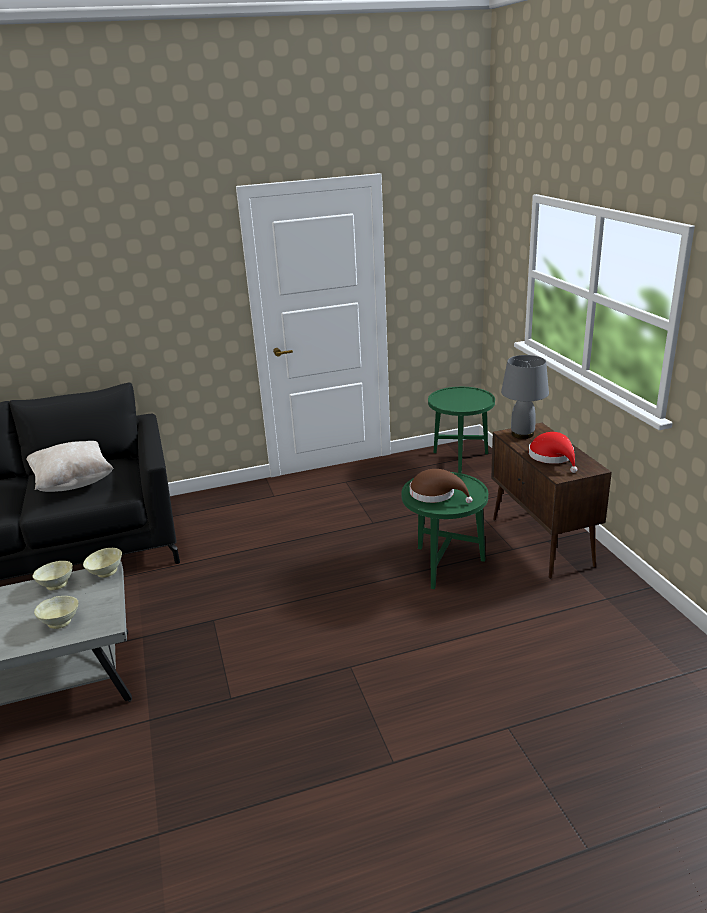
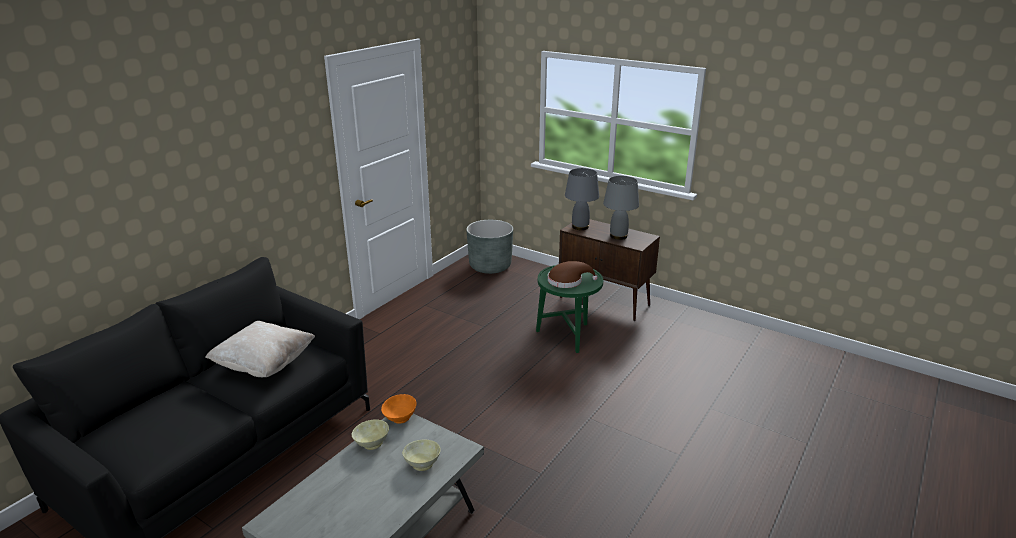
camera: 40 degrees left, 0 degrees up
(106, 572) = (399, 418): beige bowl -> orange bowl
(460, 461) = (490, 266): green side table -> grey planter
(553, 457) = (618, 236): red hat -> grey table lamp

